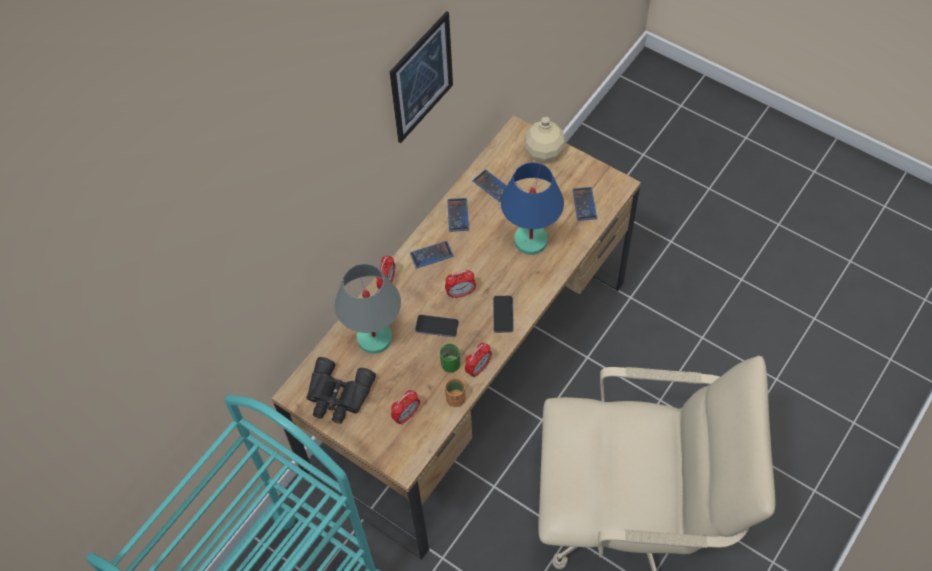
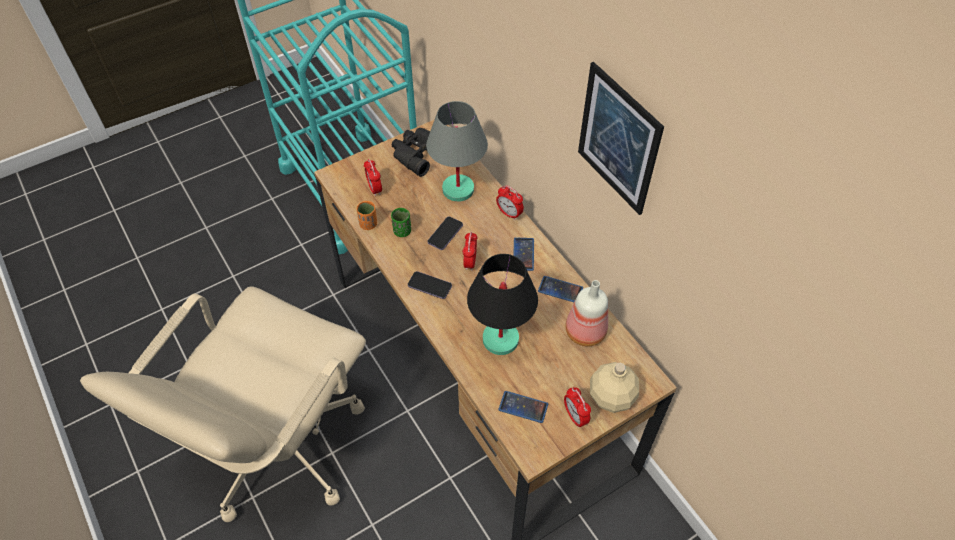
camera: 110 degrees right, 5 degrees down
(478, 368) = (387, 249): alarm clock -> alarm clock (575, 416)
(492, 186) = (584, 331): phone -> bottle
(530, 240) = (501, 339): blue table lamp -> black table lamp

